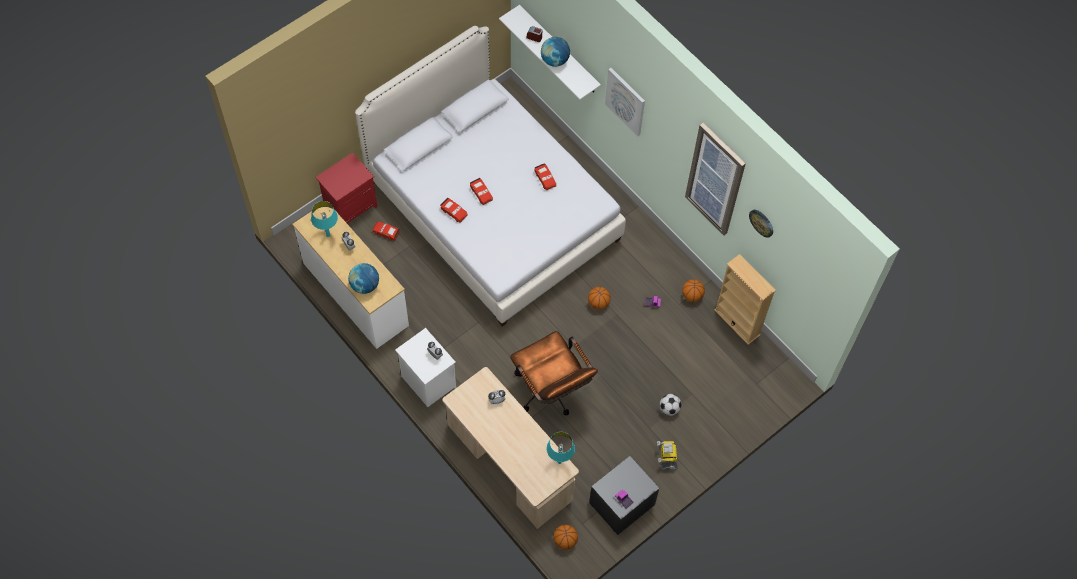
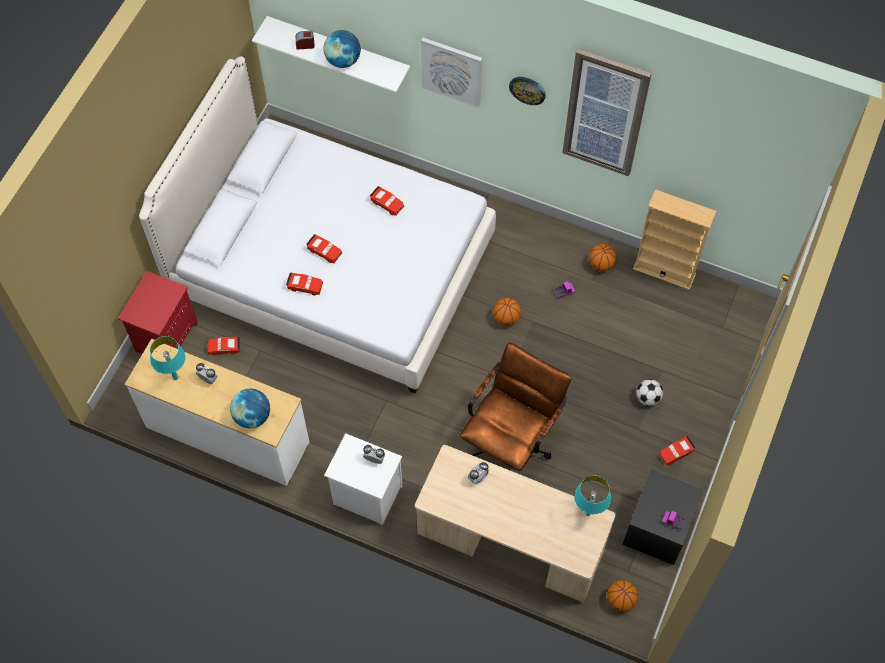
camera: 25 degrees left, 0 degrees up
(551, 392) = (511, 441): brown office chair -> brown office chair turned 90 degrees counterclockwise
(667, 457) = (676, 452): toy robot -> red toy car
(761, 222) = (684, 137): wall clock -> wall clock (527, 90)

